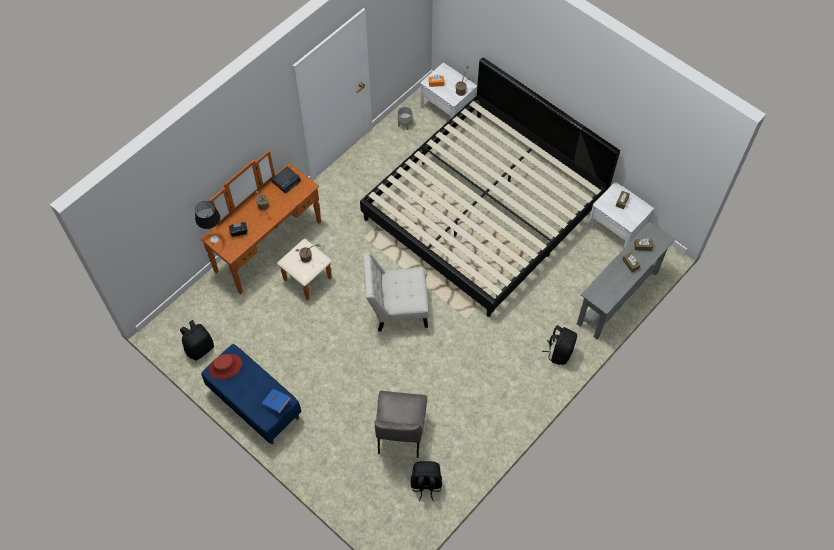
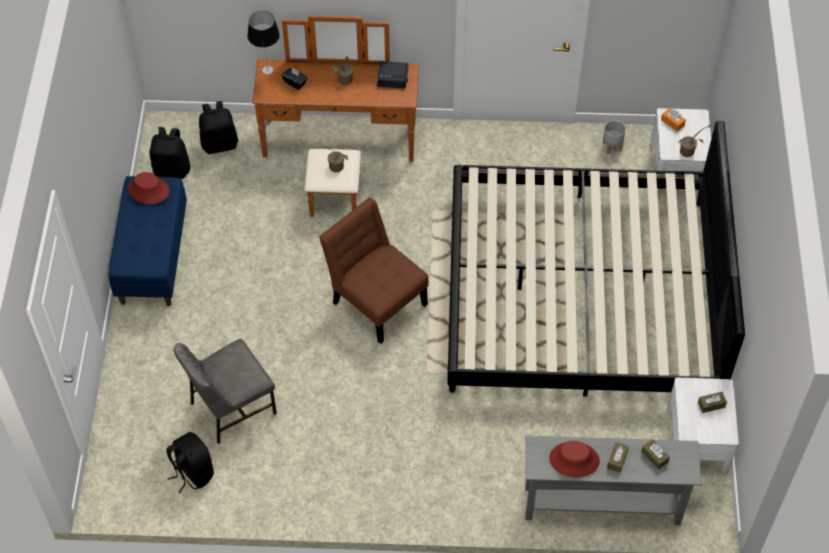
camera: 50 degrees right, 5 degrees down
(276, 403) = (146, 260): blue book -> none
(396, 308) = (376, 300): white chair -> brown chair
(559, 352) = (471, 492): black backpack -> black backpack (220, 144)
(614, 283) = (574, 460): none -> red hat

